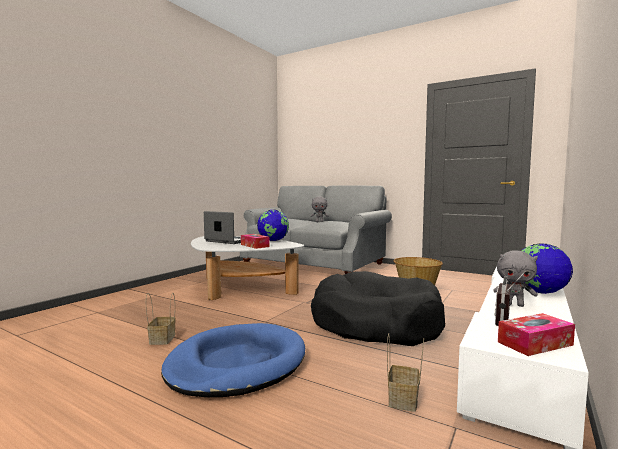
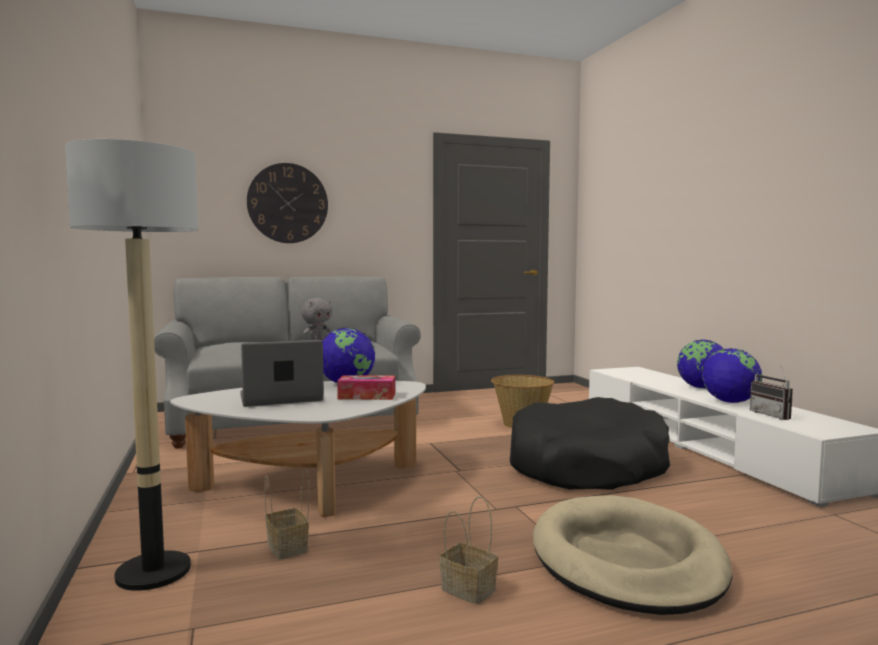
camera: 50 degrees left, 0 degrees up
(133, 296) = (153, 572): none -> floor lamp
(237, 364) = (626, 560): blue dog bed -> beige dog bed
(336, 144) = (288, 203): none -> wall clock
(404, 400) = (778, 514): basket -> basket (288, 548)
(514, 305) = (730, 402): grey plush toy -> globe
(535, 343) = (829, 424): tissue box -> none

